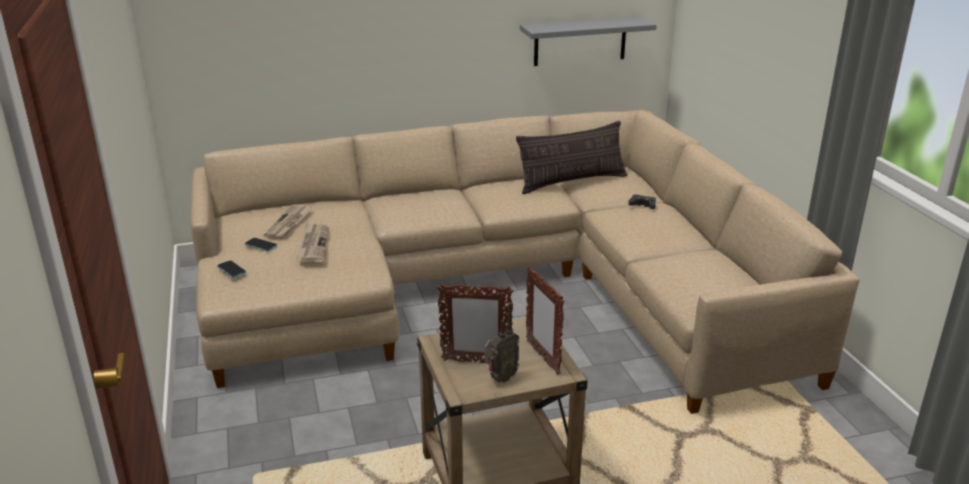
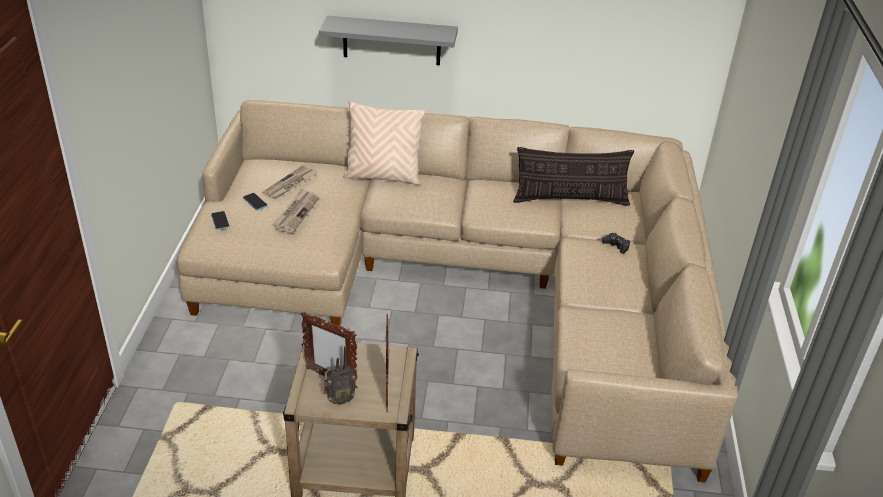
camera: 20 degrees right, 10 degrees up
(379, 200) = (383, 176): none -> beige pillow
(580, 41) = (621, 57): grey shelf -> grey shelf (392, 40)

